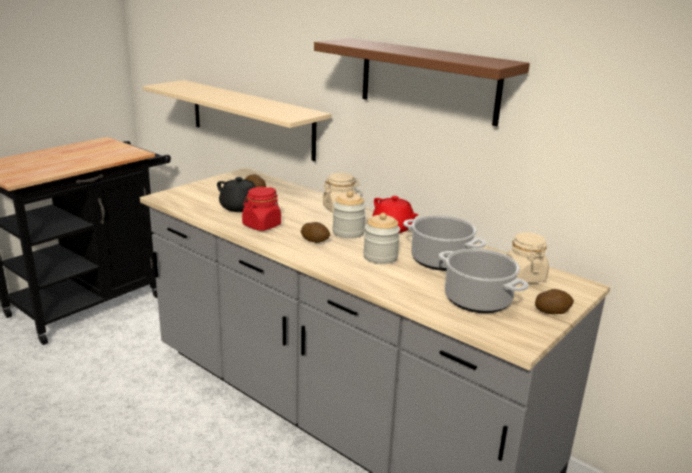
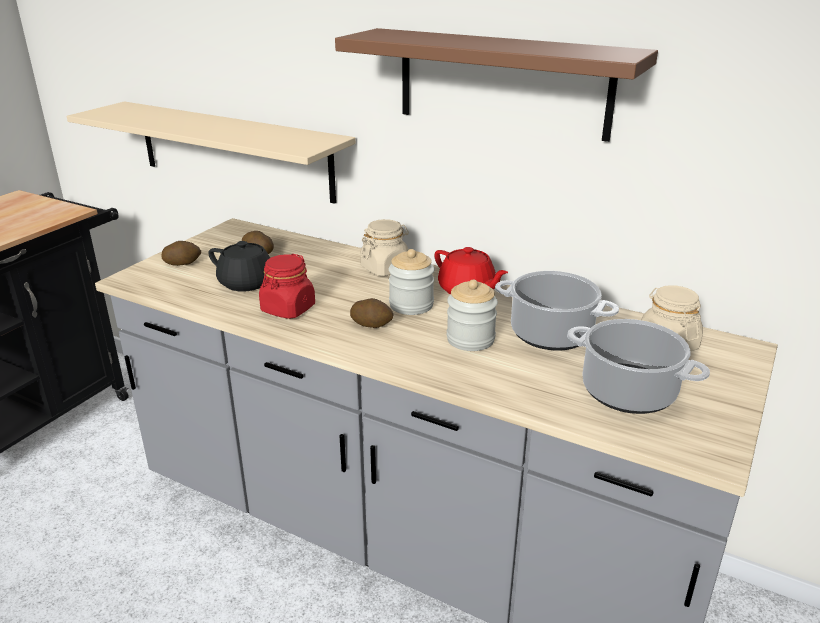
camera: 10 degrees left, 5 degrees up
(552, 311) = (730, 395): potato -> potato (182, 263)

